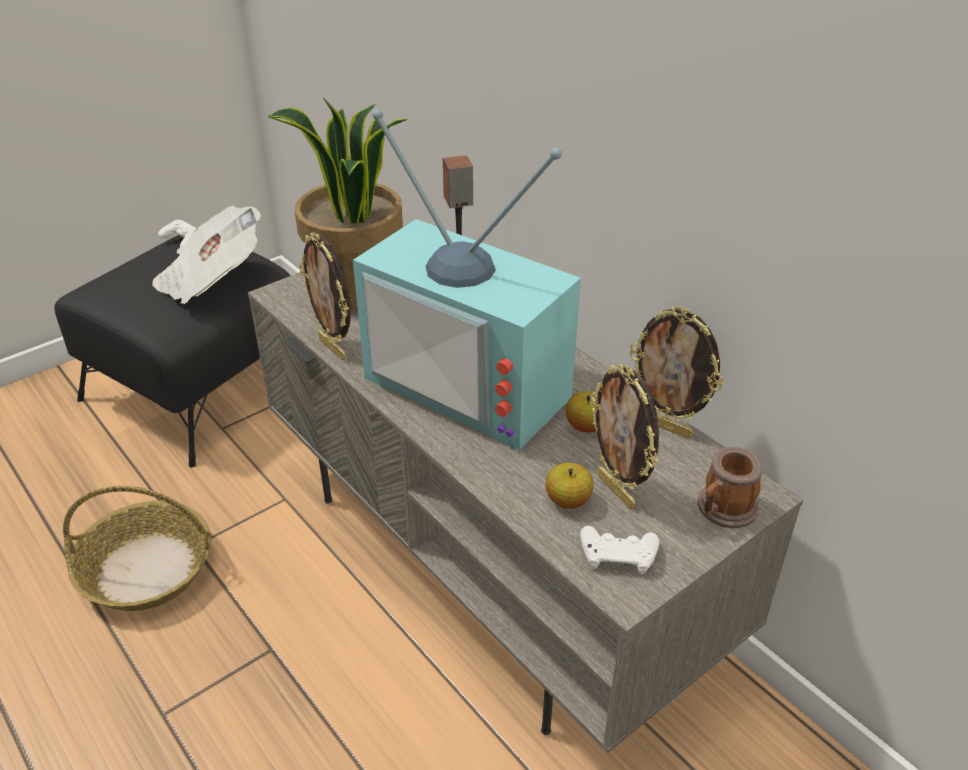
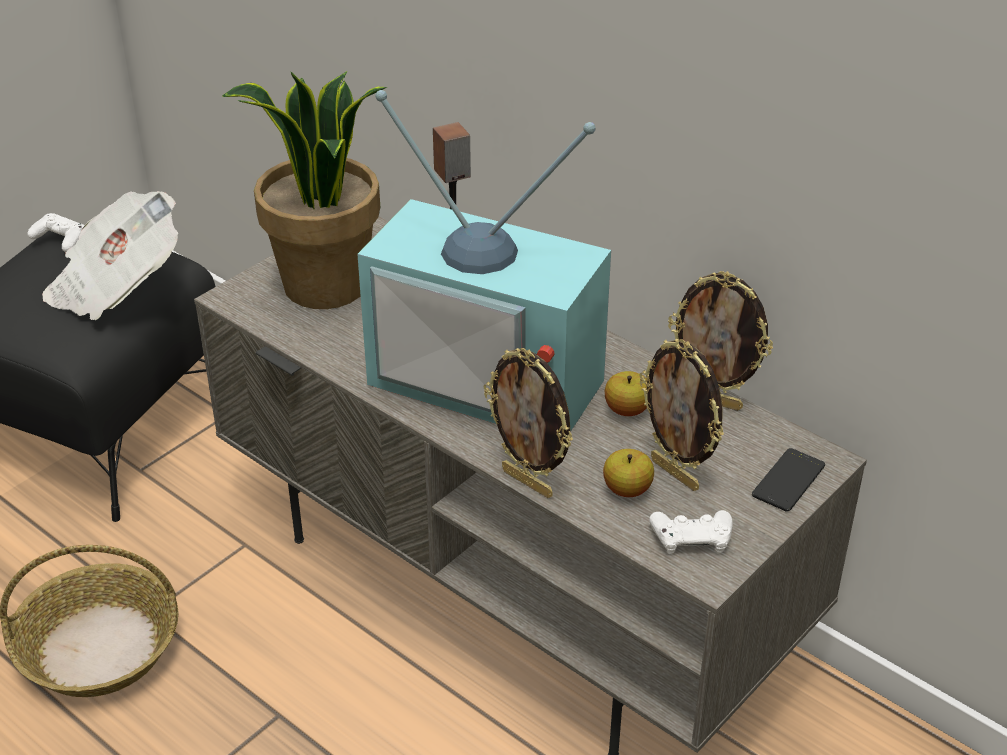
camera: 10 degrees left, 0 degrees up
(333, 348) = (320, 354): picture frame -> picture frame (529, 482)
(723, 511) = (788, 480): mug -> phone

